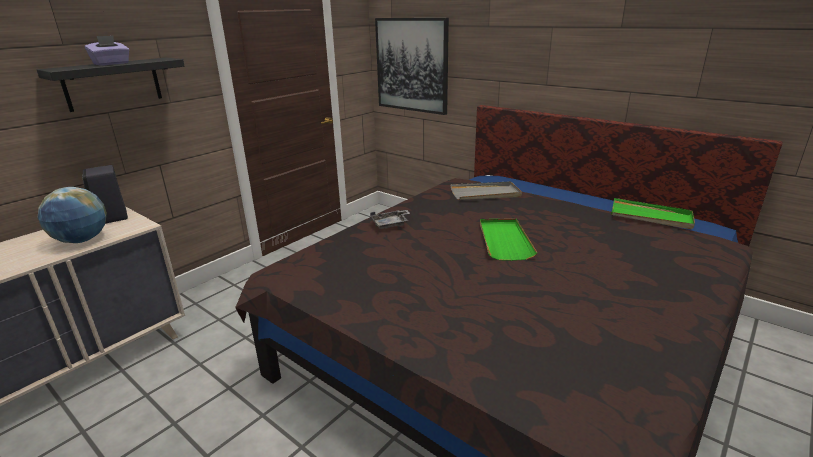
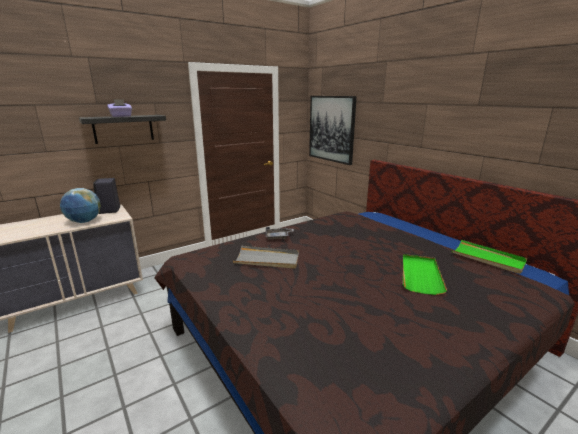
camera: 15 degrees right, 5 degrees down
(485, 193) = (361, 224): grey tray -> grey tray (267, 259)
(504, 241) = (352, 260): green tray -> green tray (420, 275)

